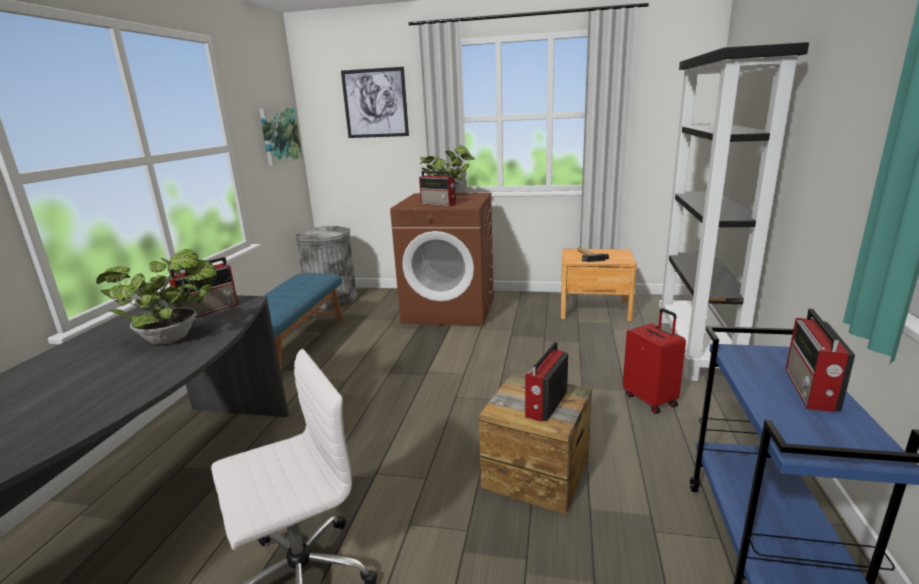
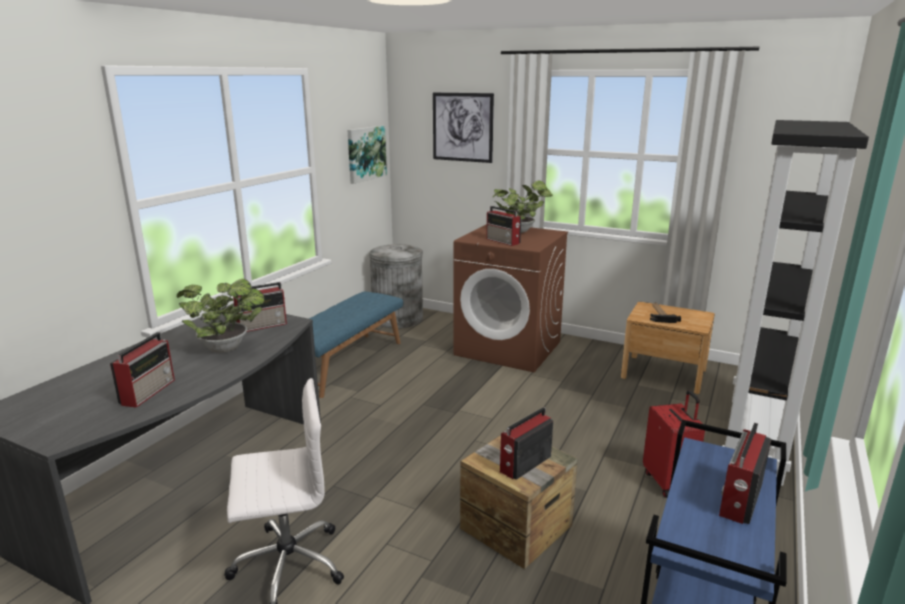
camera: 15 degrees right, 0 degrees up
(79, 402) = (149, 391): none -> radio

